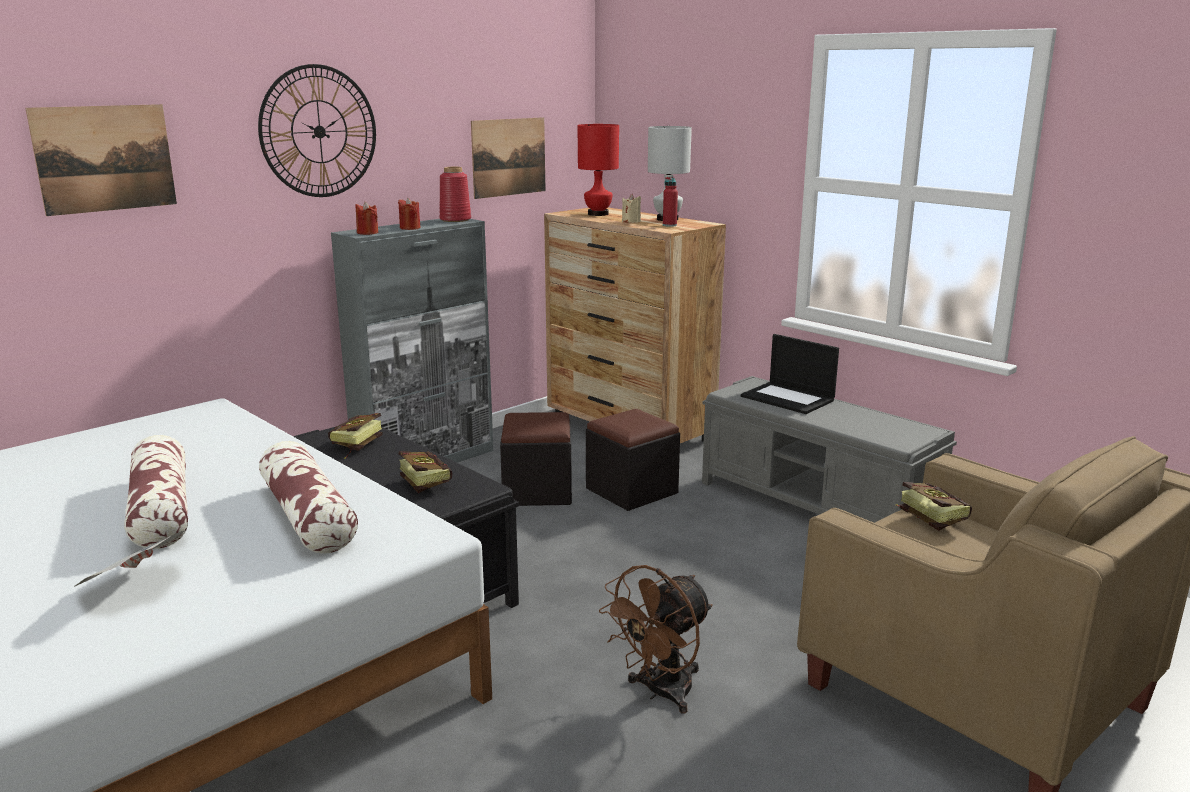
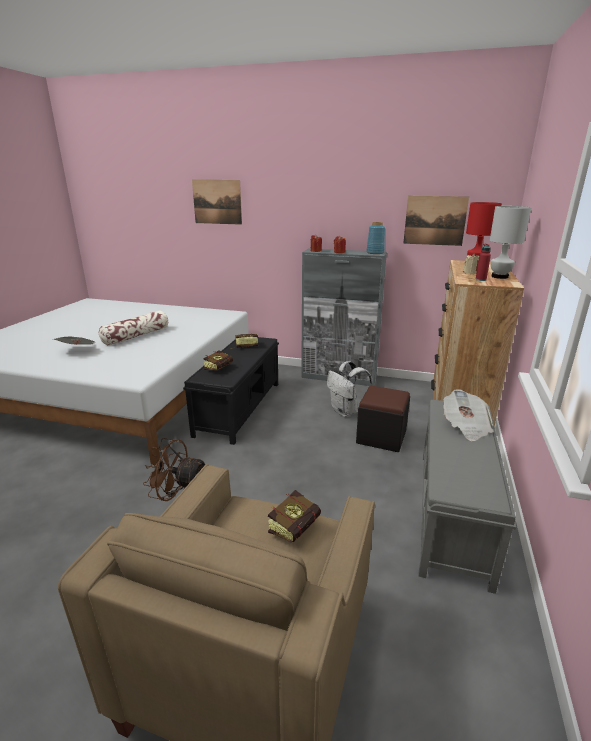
camera: 60 degrees right, 5 degrees up
(307, 516) = (144, 355): pillow -> none
(319, 131) = (311, 196): wall clock -> none
(455, 219) = (375, 253): red vase -> blue vase
(537, 491) = (346, 412): black ottoman -> white backpack
(789, 398) = (465, 427): laptop -> newspaper

